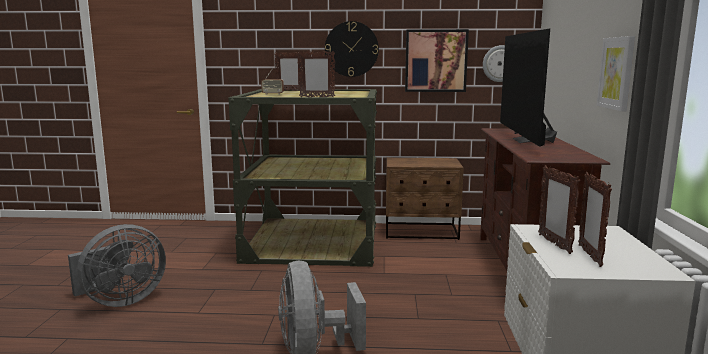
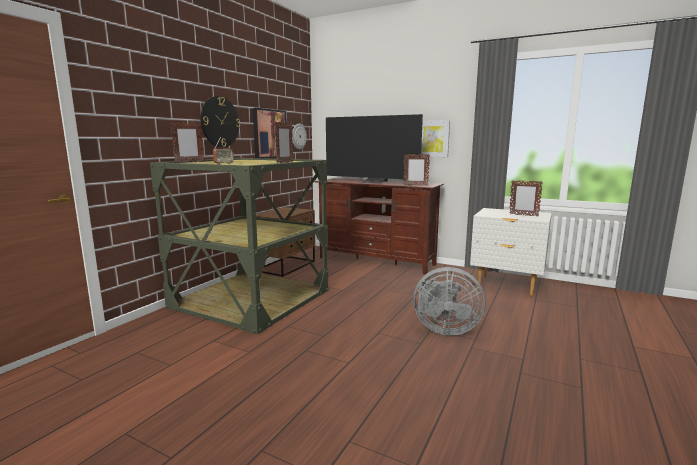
camera: 65 degrees left, 0 degrees up
(120, 301) = (281, 404): grey fan -> none
(554, 244) = (507, 216): picture frame -> picture frame (415, 185)

